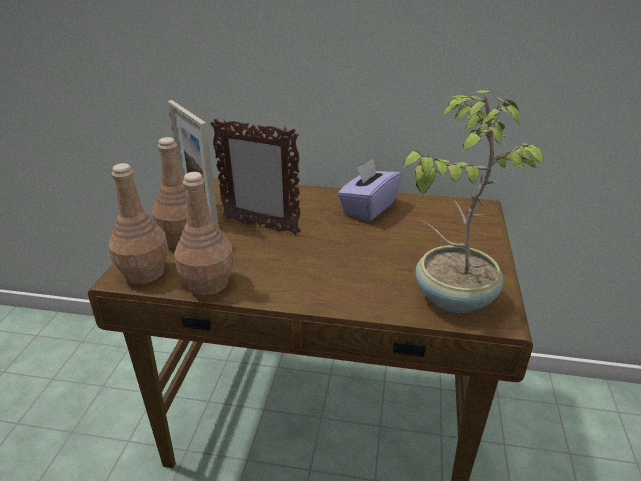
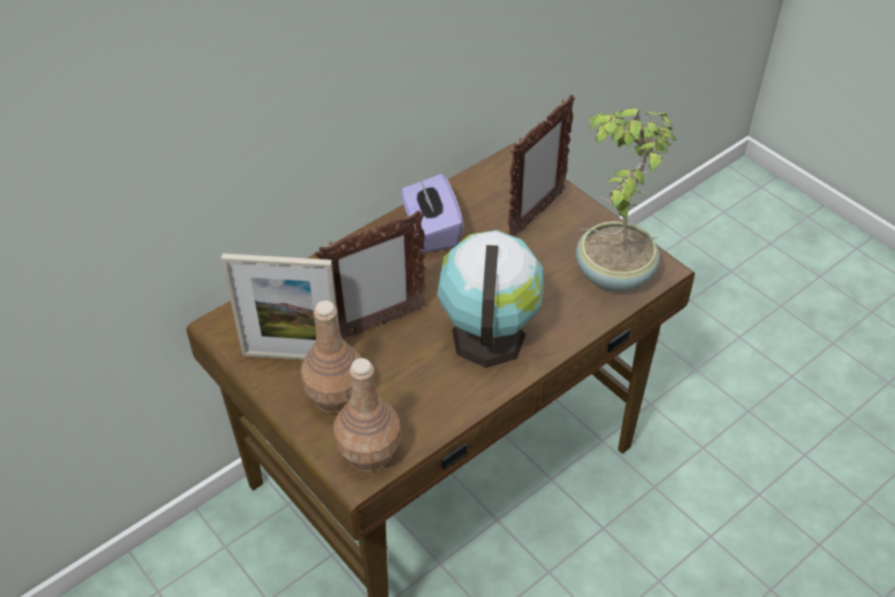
camera: 50 degrees left, 15 degrees up
(208, 284) = (438, 414): brown bottle -> none
(308, 270) = (488, 334): none -> globe
(449, 237) = (535, 216): none -> picture frame

